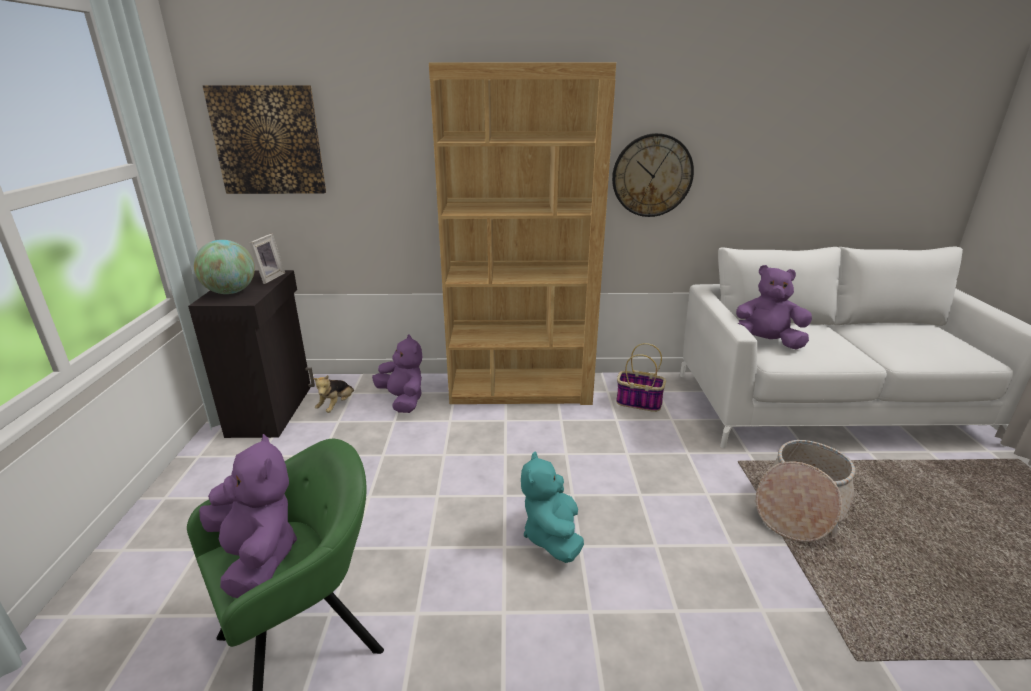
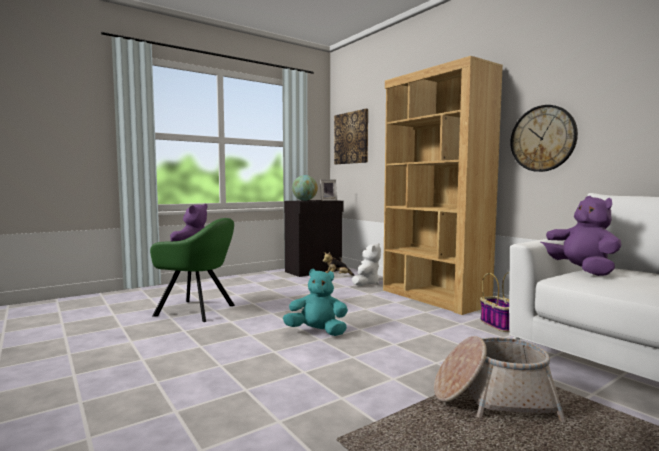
camera: 55 degrees right, 20 degrees down
(403, 400) = (366, 283): purple plush toy -> white plush toy
(552, 536) = (317, 332): turquoise plush toy -> turquoise plush toy turned 45 degrees clockwise

